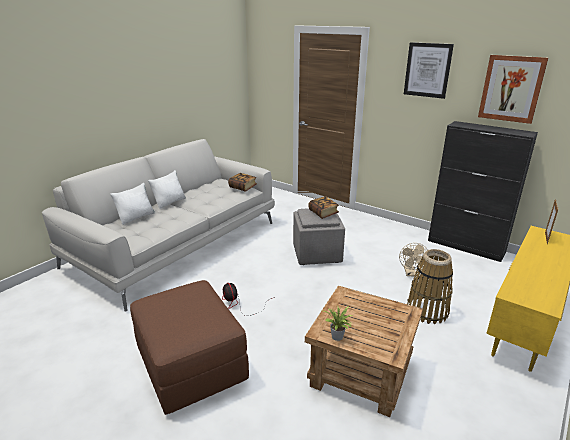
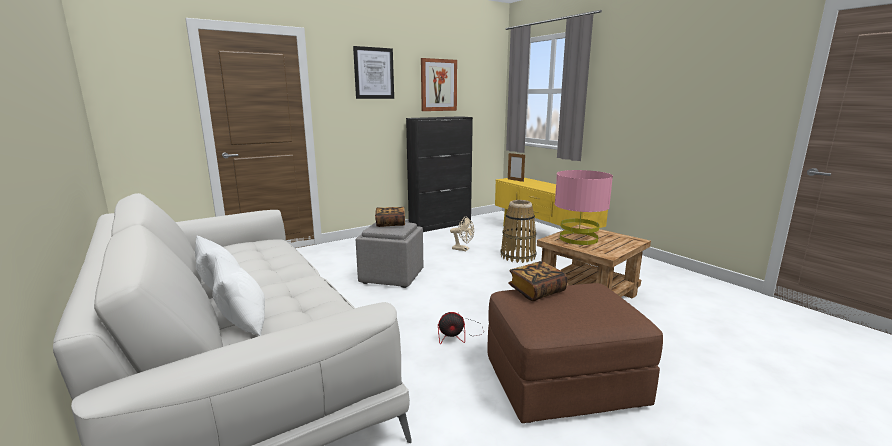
camera: 70 degrees left, 10 degrees down
(243, 187) = (263, 241): book -> book (536, 291)
(337, 338) = (616, 250): potted plant -> none
(361, 310) = (578, 239): none -> pink table lamp

